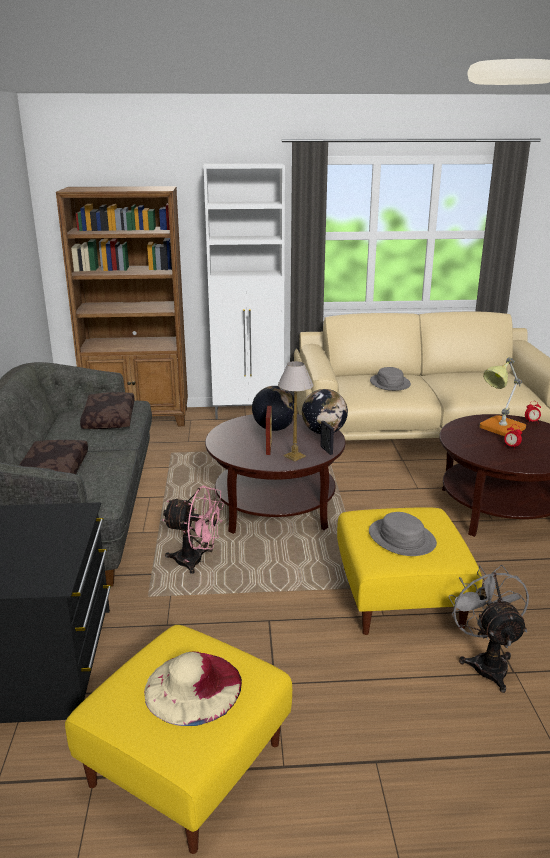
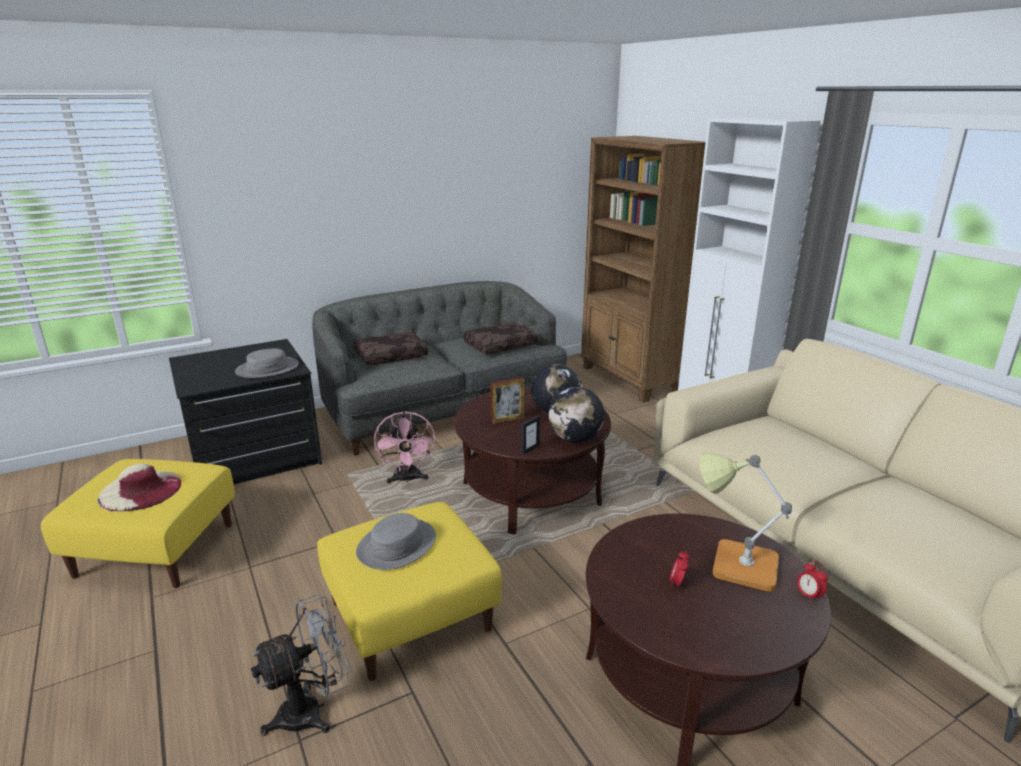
camera: 65 degrees right, 0 degrees up
(294, 456) = (499, 436): table lamp -> none
(390, 383) = (790, 451): grey hat -> grey hat (267, 369)

